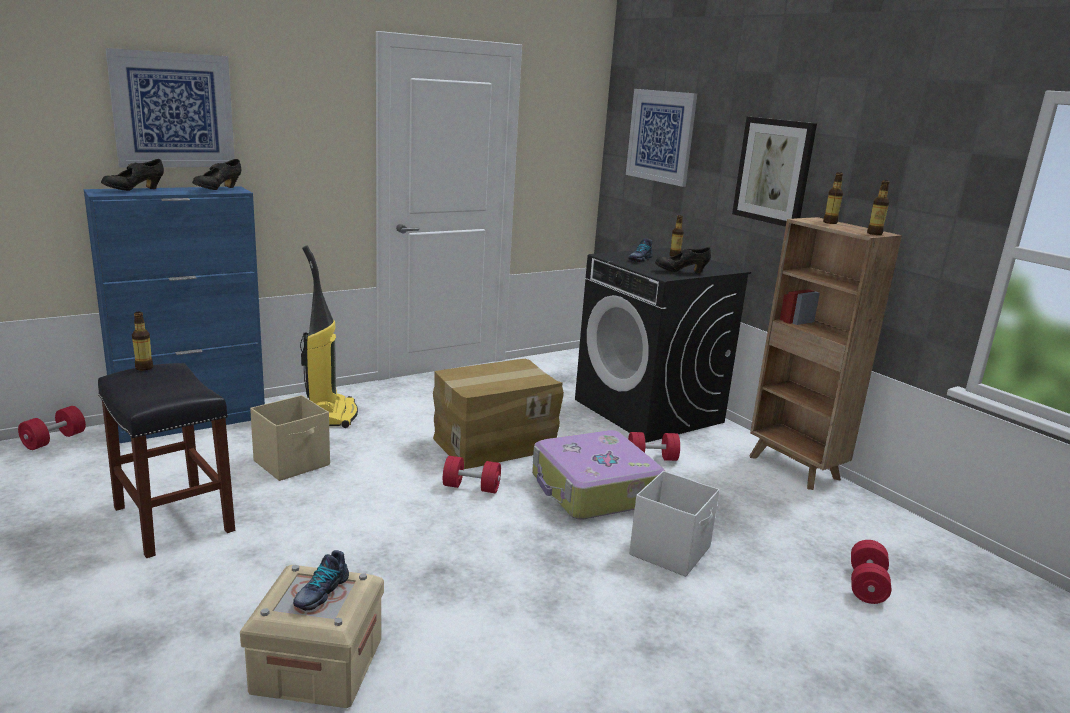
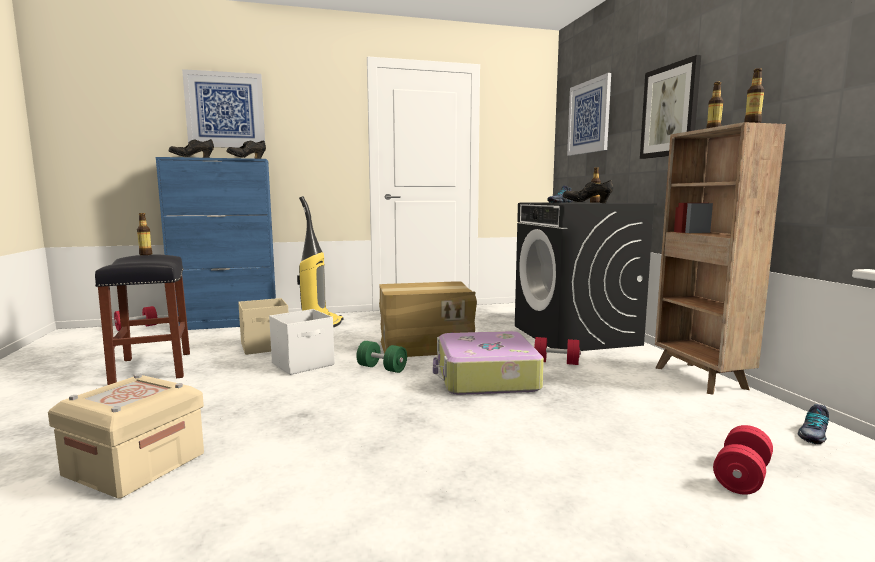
camera: 20 degrees right, 10 degrees down
(320, 592) = (133, 391): shoe -> shoe (812, 434)
(471, 487) = (382, 368): red dumbbell -> green dumbbell
(671, 551) = (526, 424): white storage box -> white storage box (304, 364)

